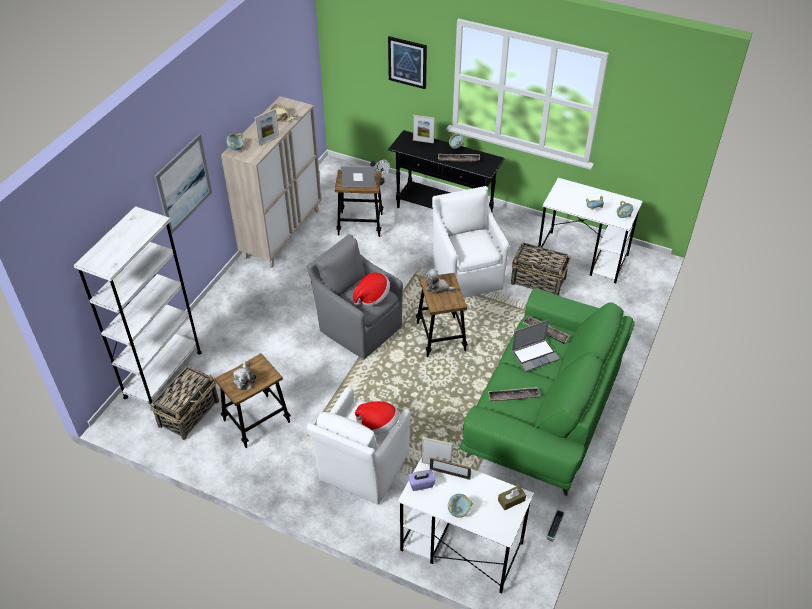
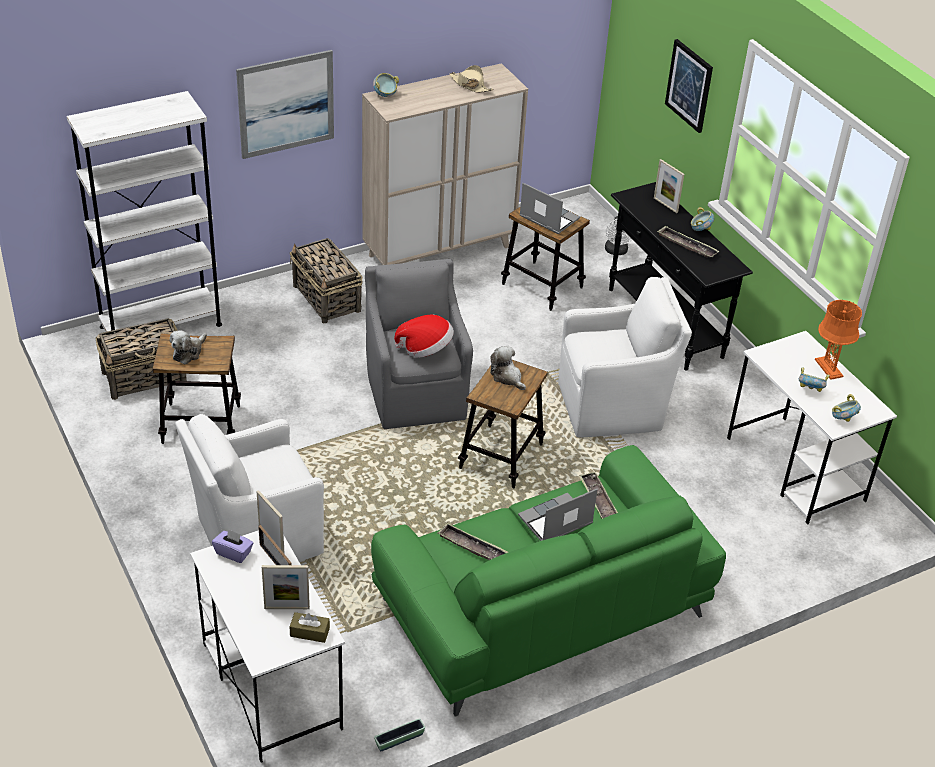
camera: 35 degrees right, 5 degrees down
(268, 141) = (430, 103): picture frame -> picture frame (287, 608)
(378, 425) = (278, 480): hat -> none
(458, 511) = (239, 605): bowl -> none
(467, 274) = (613, 406): white armchair -> white armchair turned 60 degrees clockwise
(535, 355) = (555, 521): laptop -> laptop turned 135 degrees clockwise
(538, 281) = (700, 464): basket -> basket (327, 299)
(589, 192) = (829, 368): none -> orange table lamp

